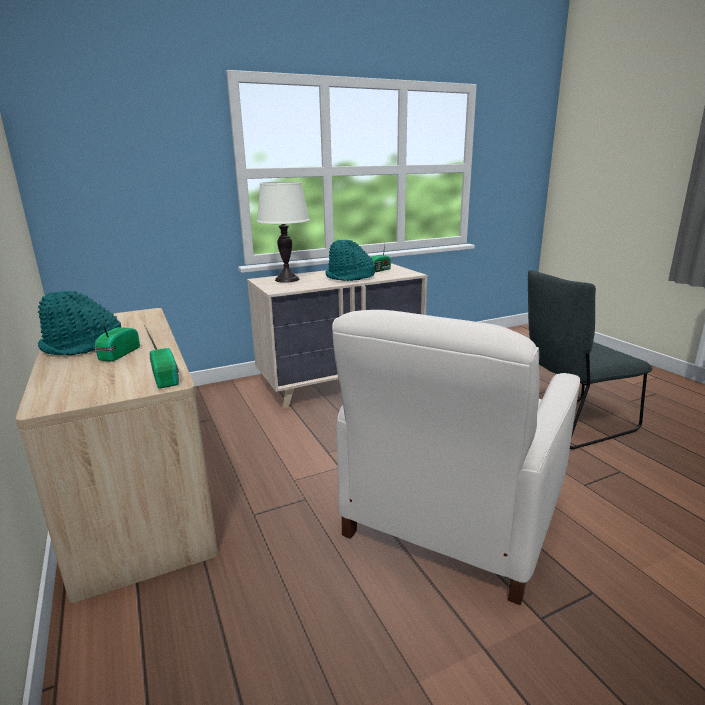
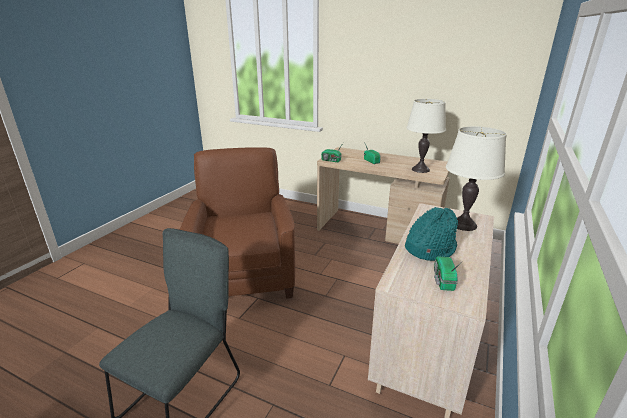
camera: 140 degrees right, 5 degrees up
(82, 346) = (394, 159): turquoise hat -> none
(127, 322) = (420, 169): none -> white table lamp
(452, 516) = (244, 275): white armchair -> brown armchair

